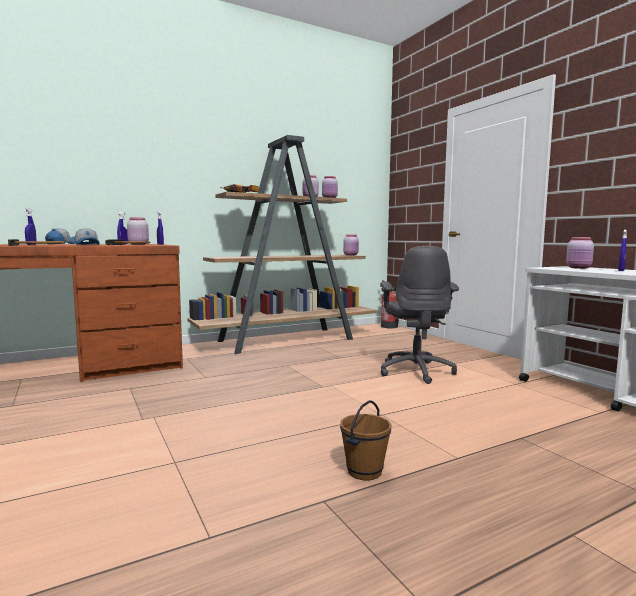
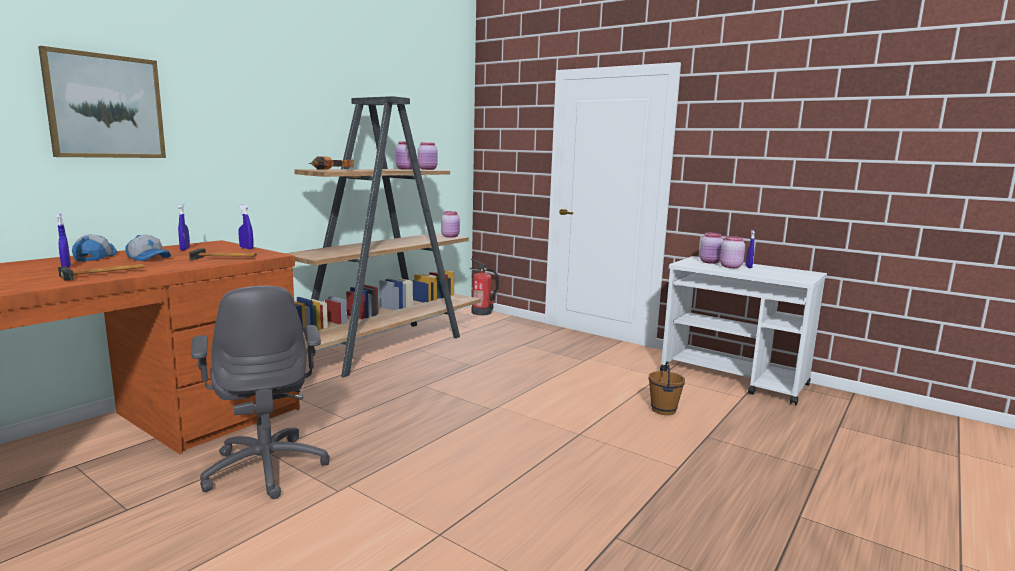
camera: 25 degrees left, 5 degrees up
(83, 148) = (105, 106): none -> picture
(138, 244) = (218, 251): pink jar -> pink jar (729, 267)
(364, 471) = (620, 499): brown bucket -> brown bucket (663, 410)
(416, 371) = (563, 374): grey office chair -> grey office chair (267, 467)

